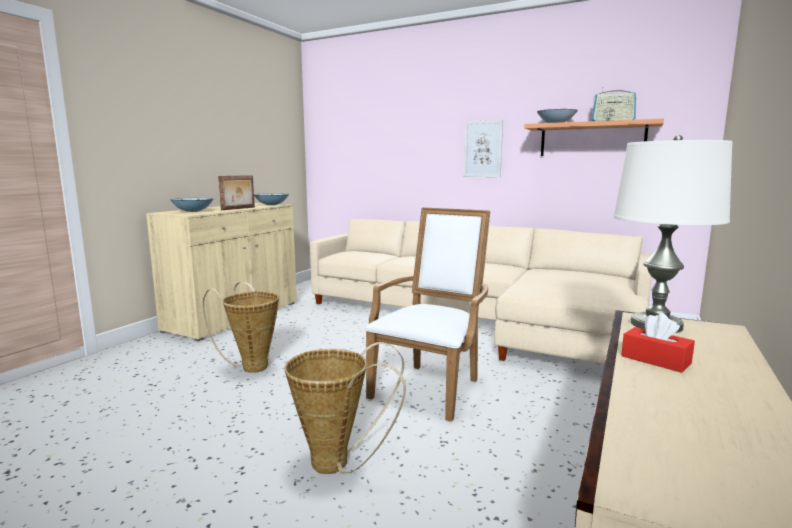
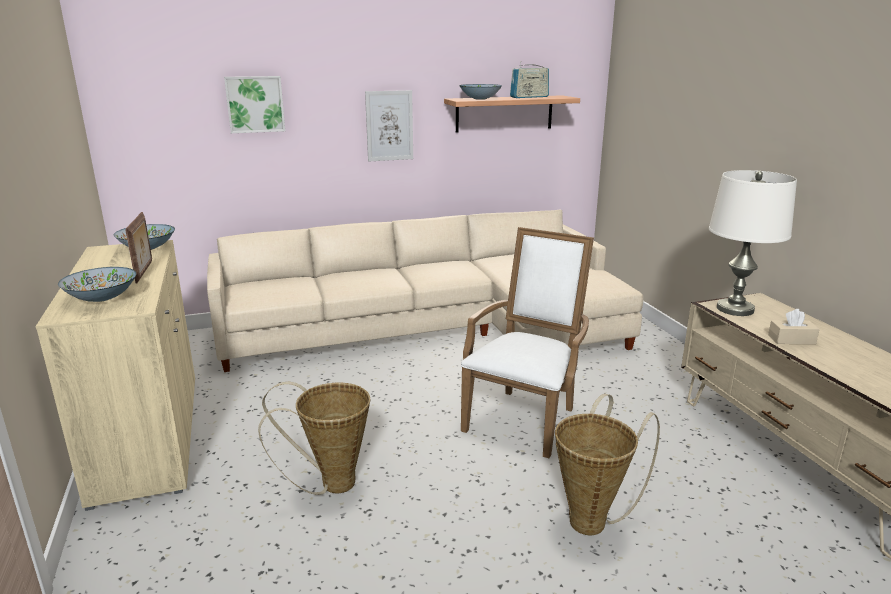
camera: 45 degrees left, 10 degrees up
(391, 131) = (255, 104): none -> picture
(431, 386) = (525, 417): white armchair -> white armchair turned 45 degrees clockwise
(655, 360) = (791, 339): red tissue box -> beige tissue box

